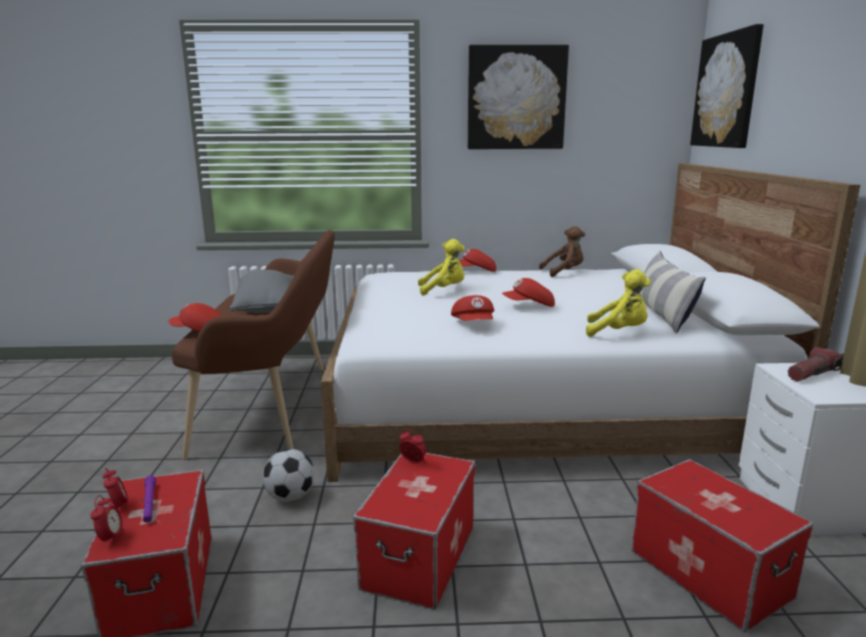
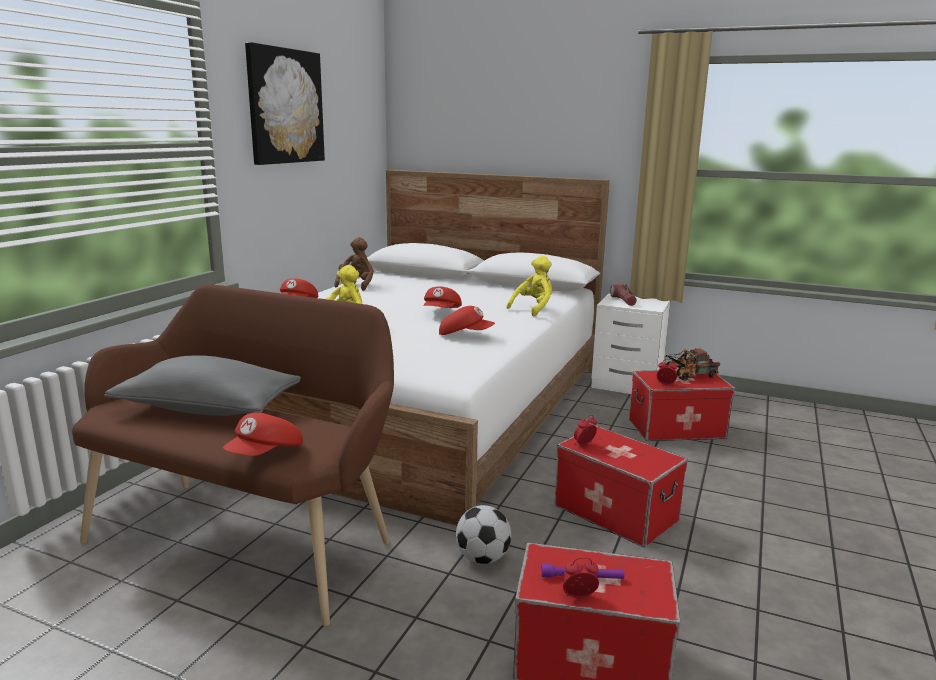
camera: 65 degrees left, 0 degrees up
(111, 538) = (640, 603): alarm clock -> alarm clock (665, 384)
(662, 314) = (509, 292): pillow -> none
(726, 91) = (436, 109): picture -> none
(740, 503) = (687, 376): none -> toy truck

